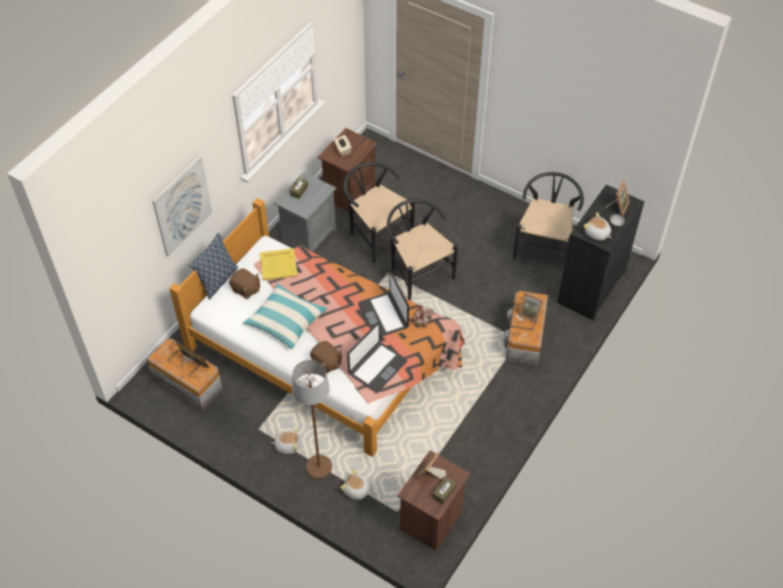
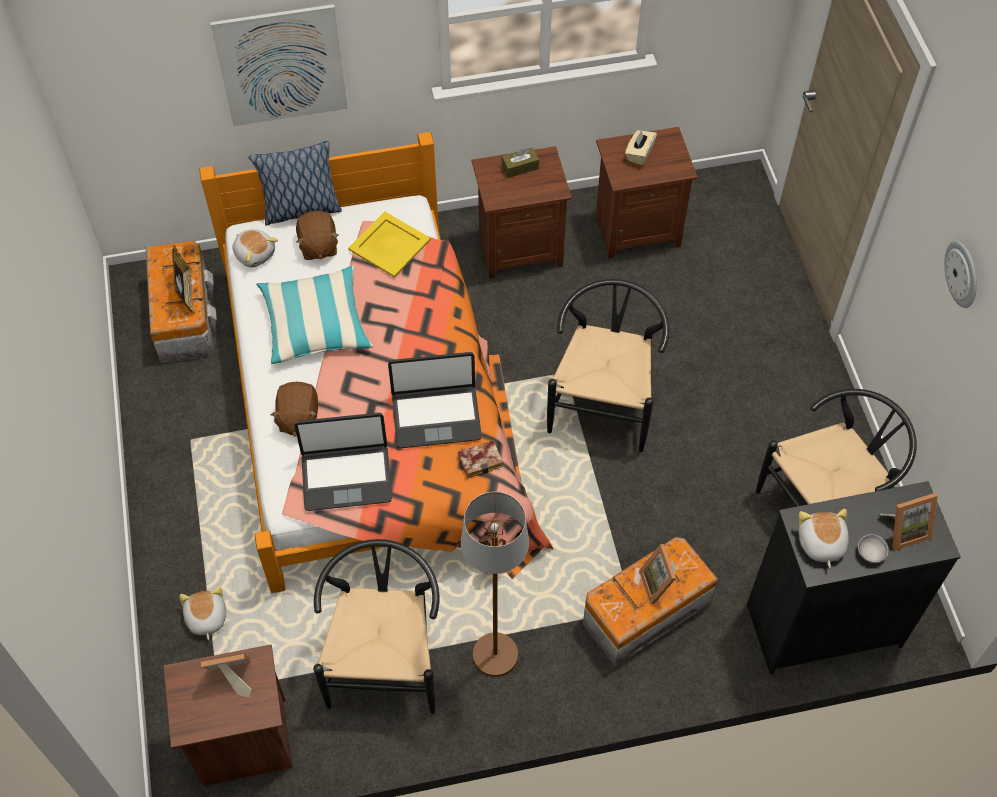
camera: 45 degrees right, 5 degrees up
(287, 445) = (198, 488): plush toy -> plush toy (255, 253)
(308, 237) = (519, 249): grey nightstand -> brown nightstand
(319, 467) = (199, 549): brown floor lamp -> brown floor lamp (495, 656)
(376, 234) = (609, 310): black chair -> black chair (386, 660)
(384, 315) = (436, 416): laptop -> laptop turned 120 degrees counterclockwise
(444, 492) = (220, 718): brown tissue box -> none
(560, 91) = (962, 274): none -> wall clock

